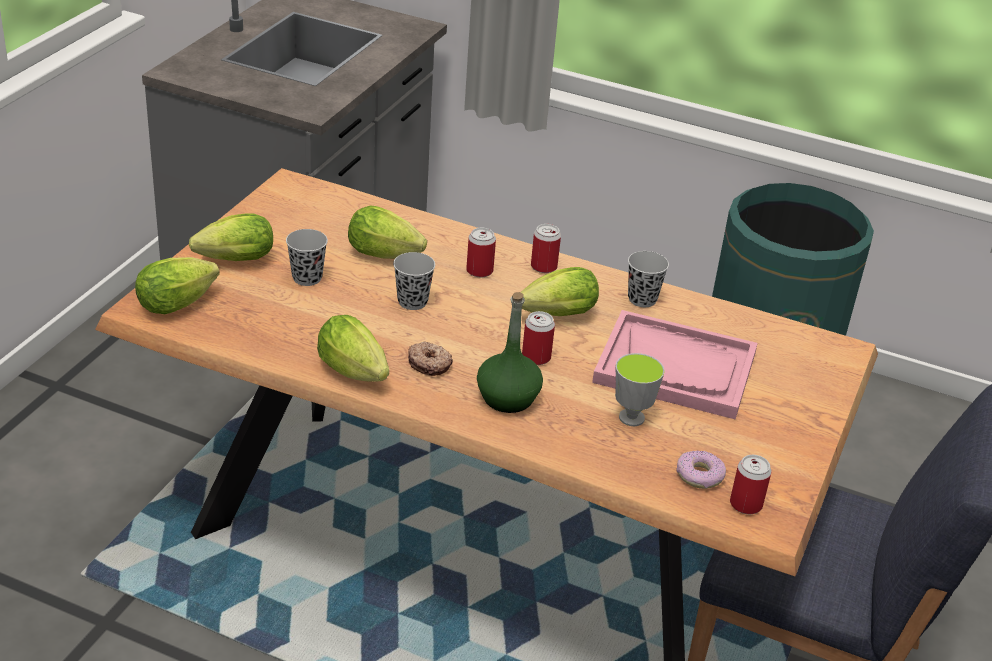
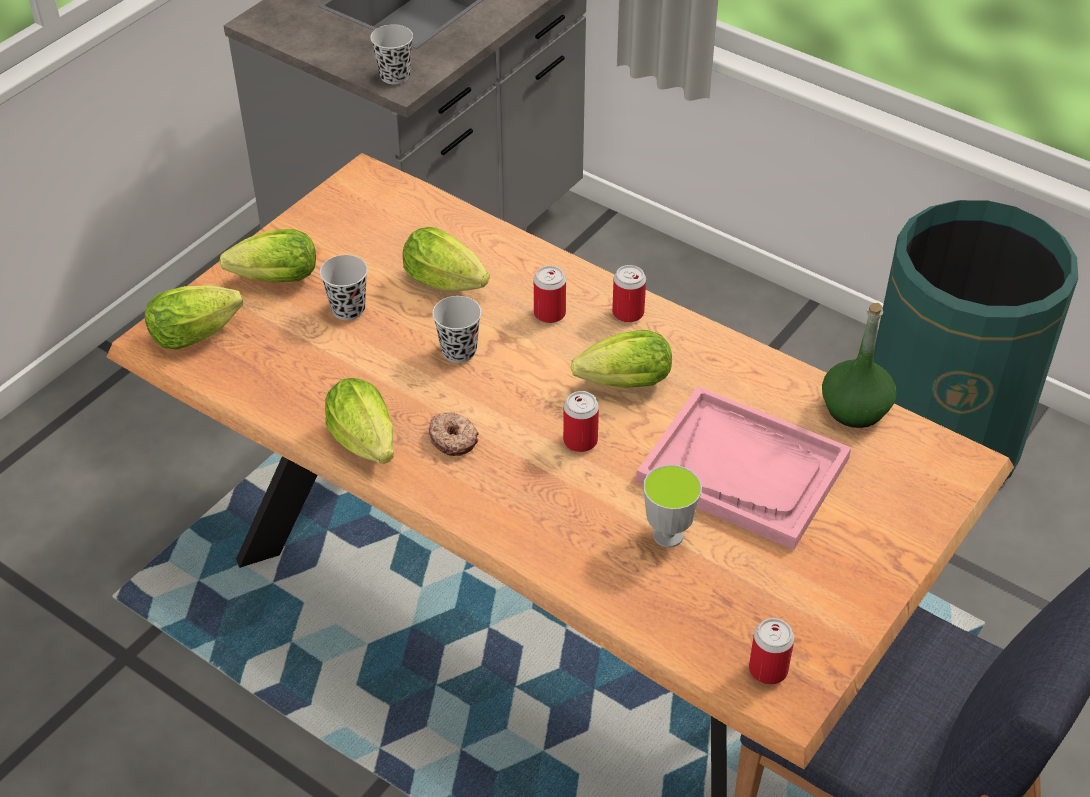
camera: 15 degrees right, 10 degrees up
(507, 398) = (530, 494): green bottle -> green bottle (855, 409)
(642, 299) = (733, 368): black cup -> black cup (395, 76)
(699, 476) = (724, 624): donut -> none

